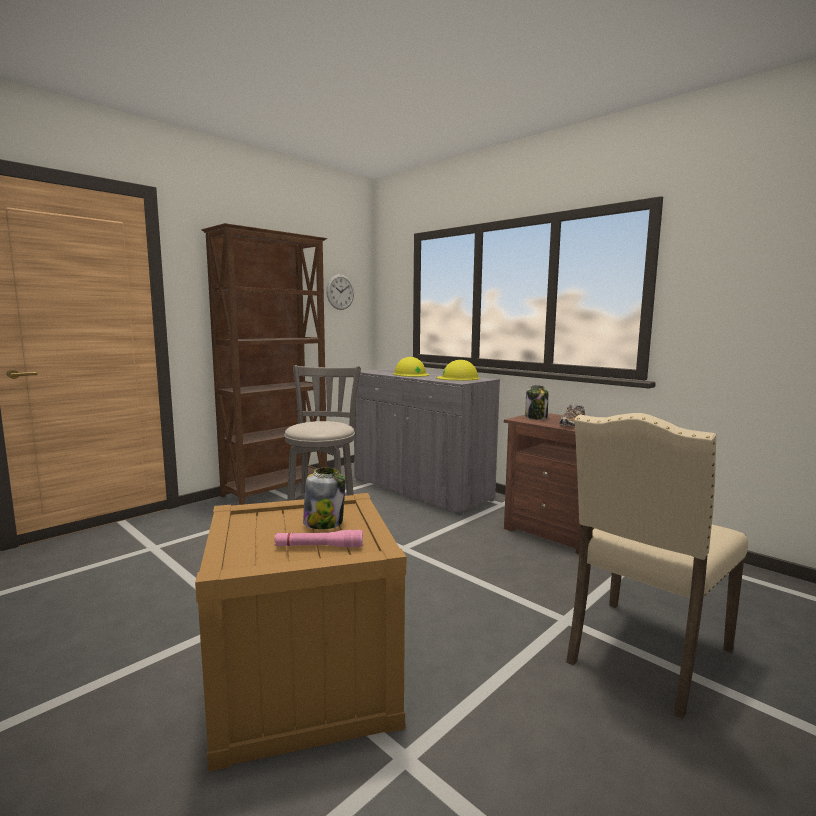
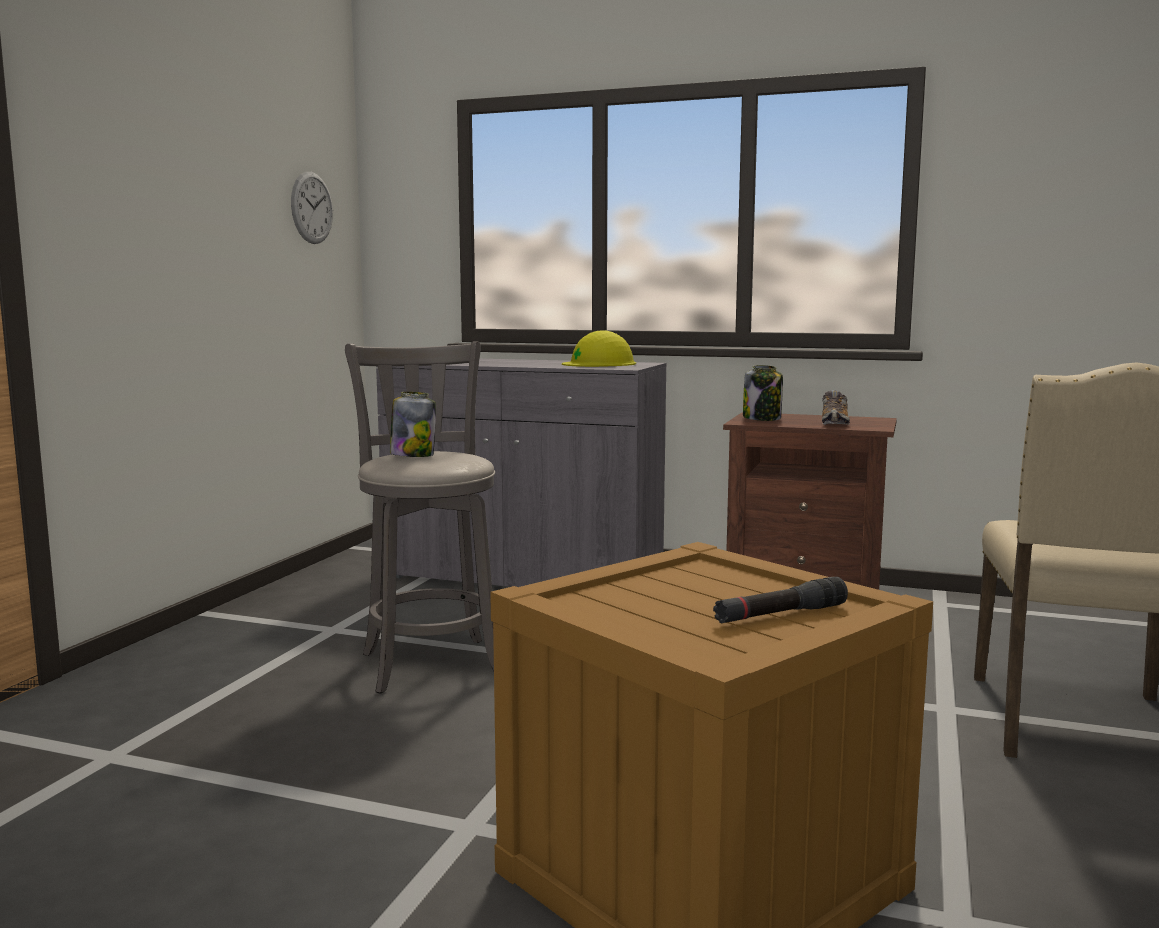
camera: 25 degrees left, 0 degrees up
(277, 490) = (249, 615): brown bookcase -> none
(319, 547) = (780, 615): pink flashlight -> black flashlight
(324, 523) = (715, 587): jar -> jar (412, 455)
(411, 374) = (500, 363): yellow hard hat -> none

